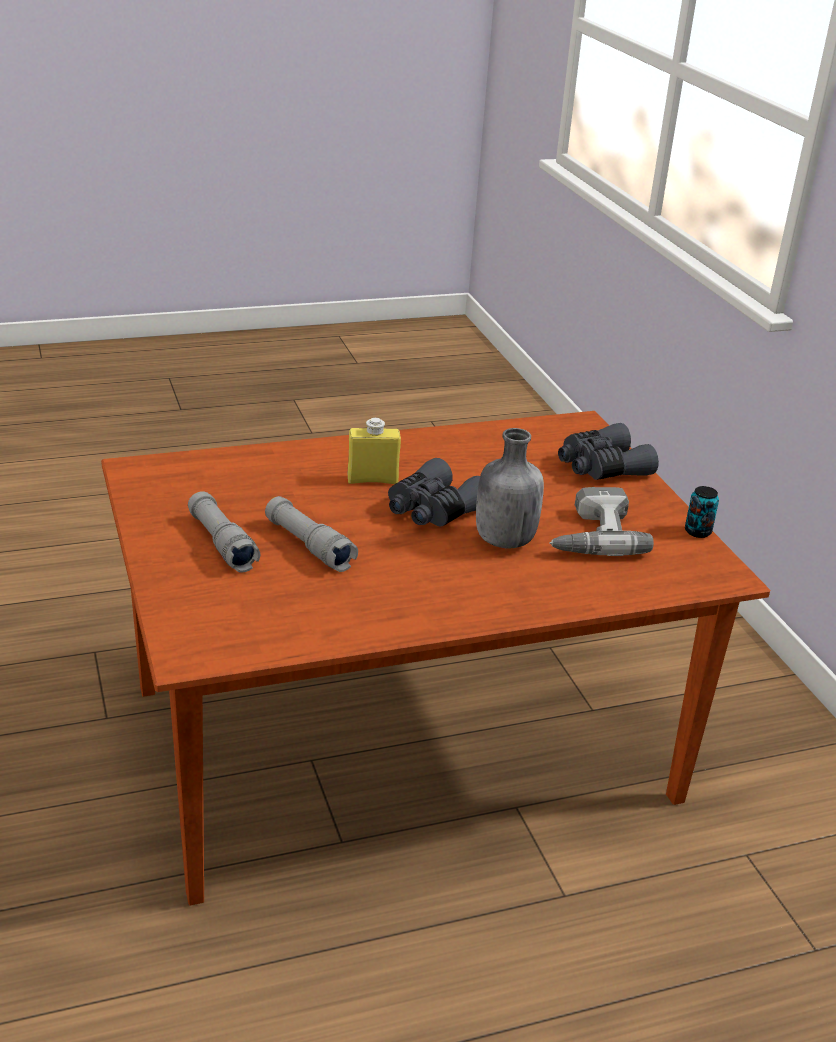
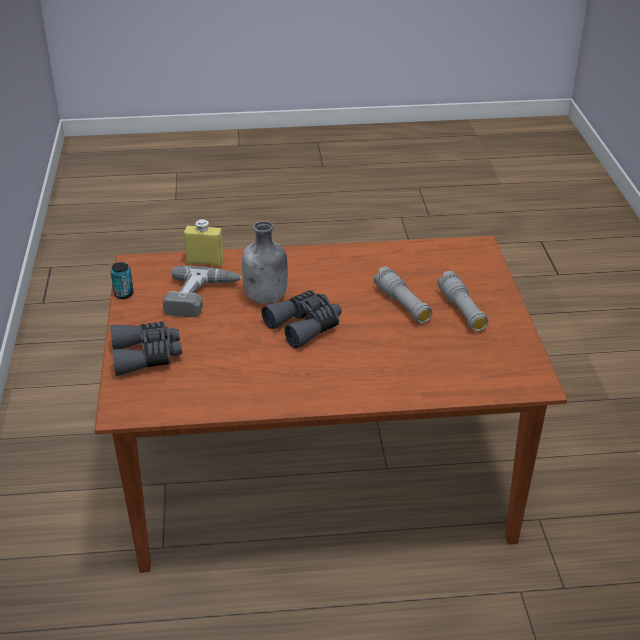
camera: 165 degrees left, 5 degrees up
(372, 480) = (342, 357): yellow bottle -> yellow bottle (205, 262)

